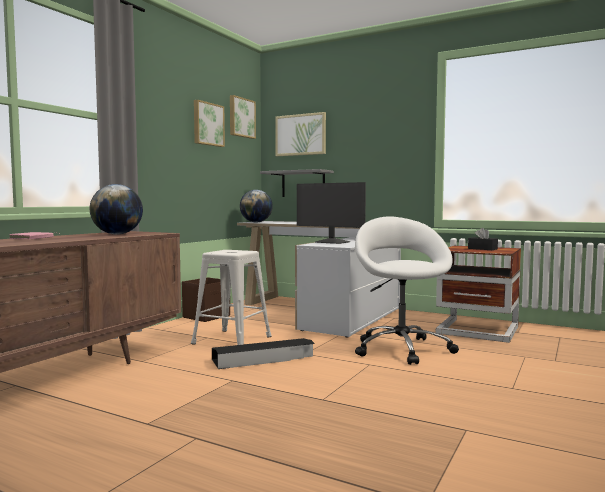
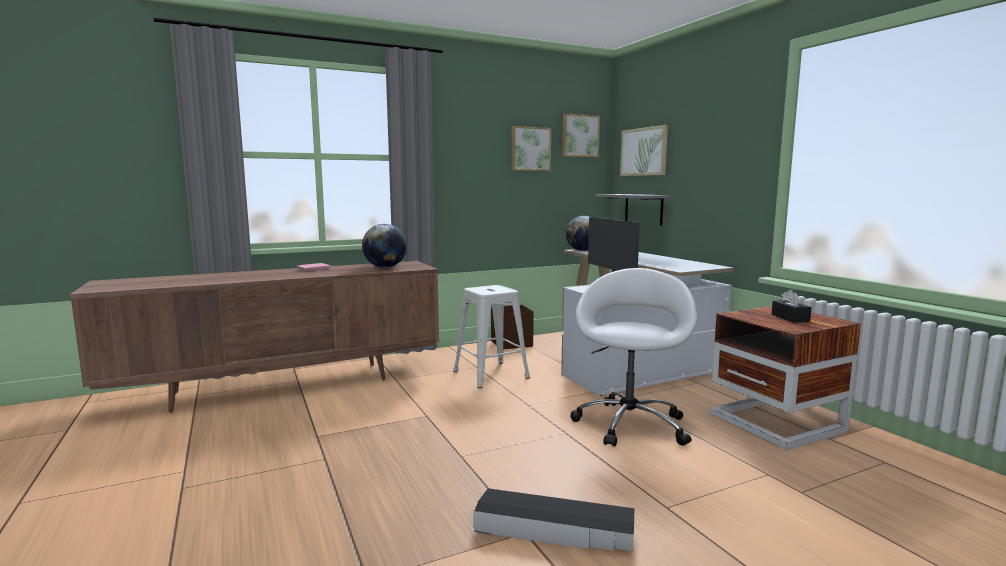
camera: 35 degrees right, 5 degrees up
(264, 359) = (483, 401): black storage box -> black storage box (555, 529)

